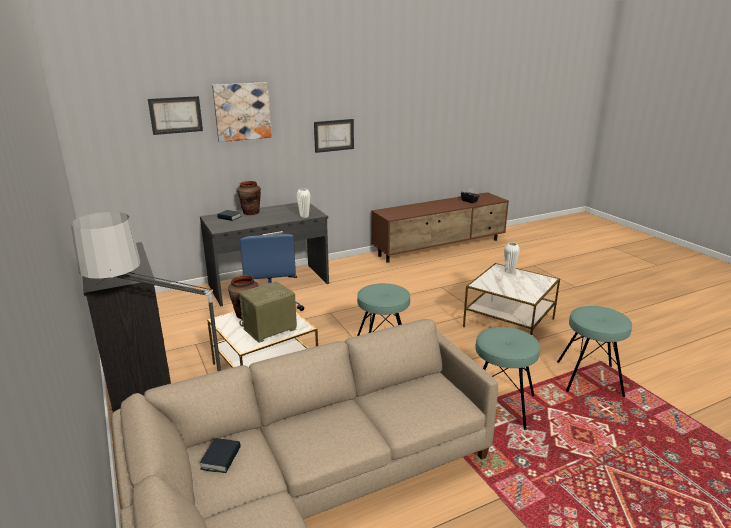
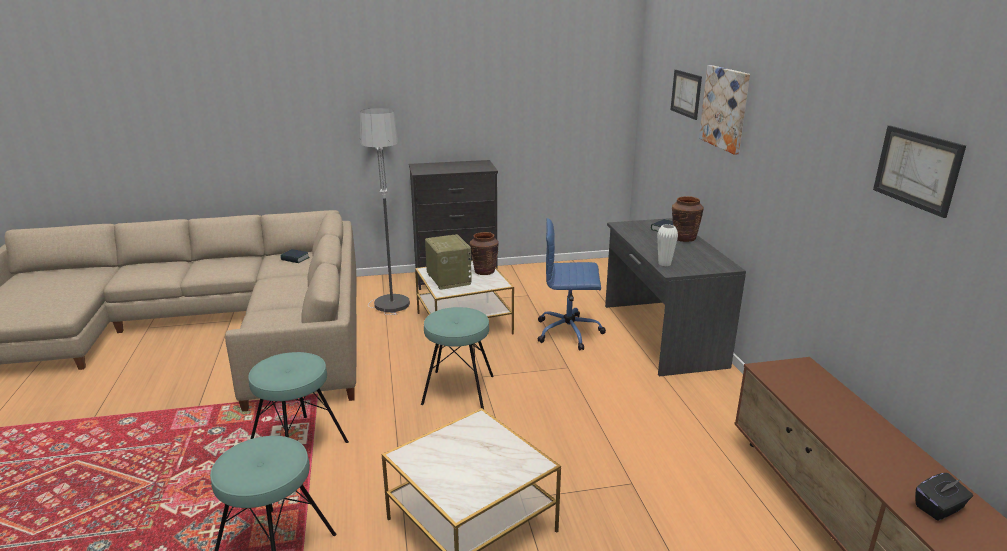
camera: 105 degrees right, 0 degrees up
(334, 135) = (799, 189): picture -> picture (917, 169)
(509, 271) = (514, 469): white vase -> none

